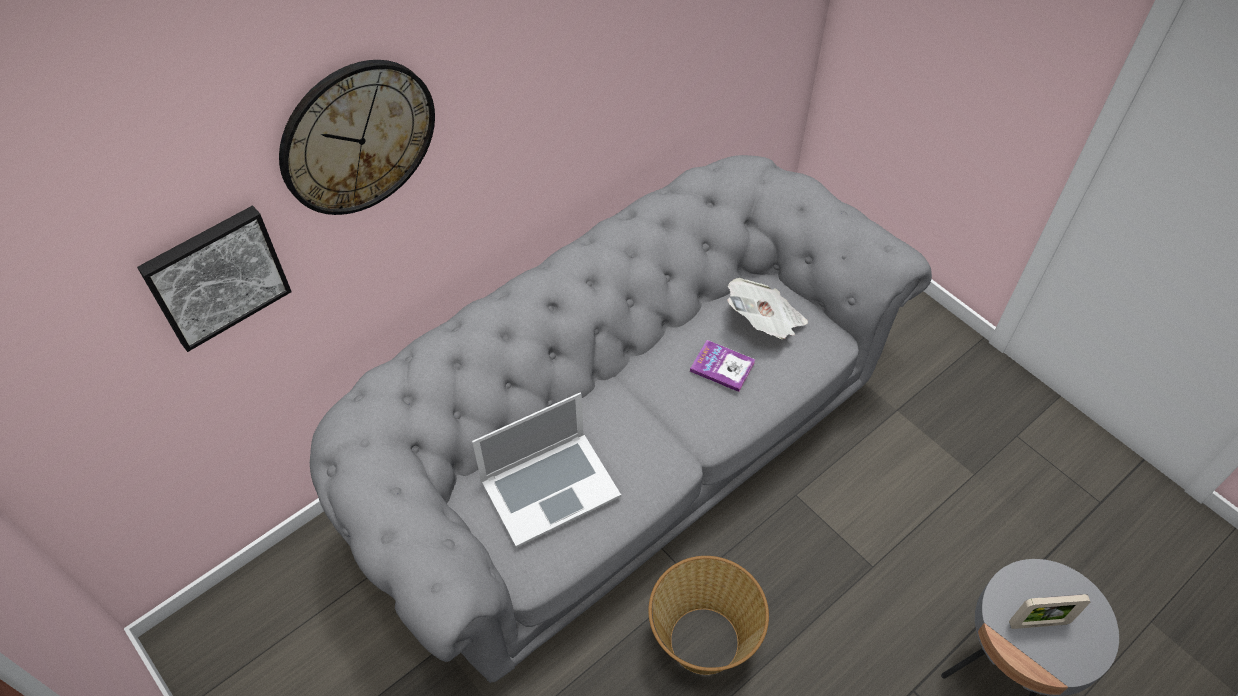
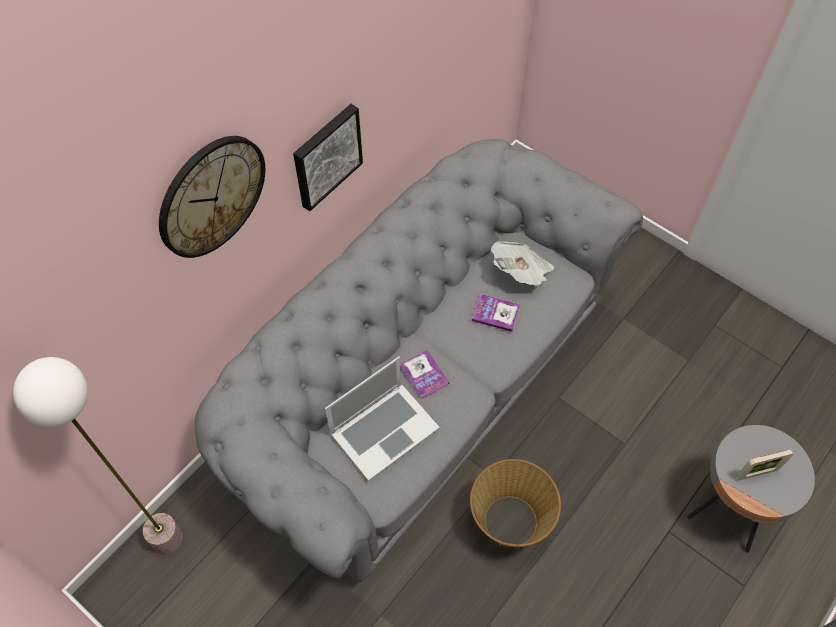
camera: 10 degrees left, 5 degrees up
(215, 275) = (118, 321): picture -> picture (326, 156)
(268, 588) = (167, 538): none -> floor lamp
(615, 427) = (424, 375): none -> book

